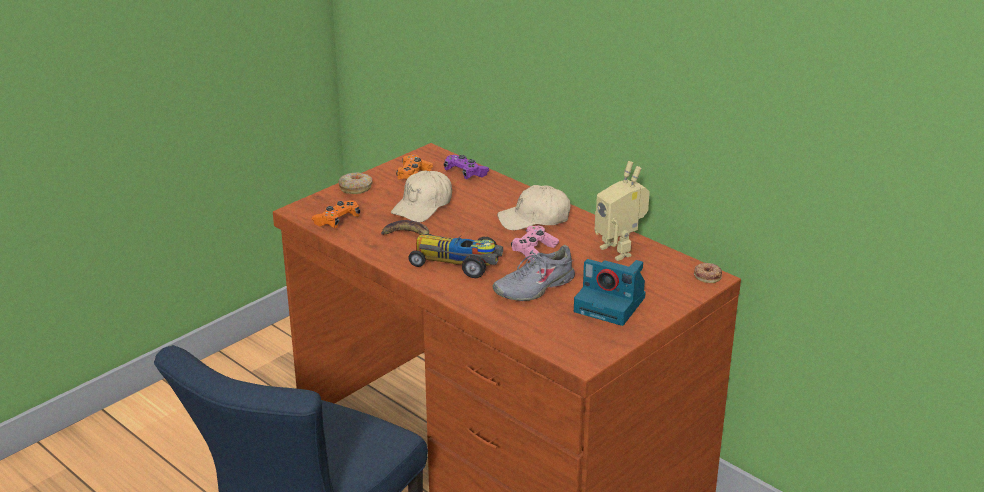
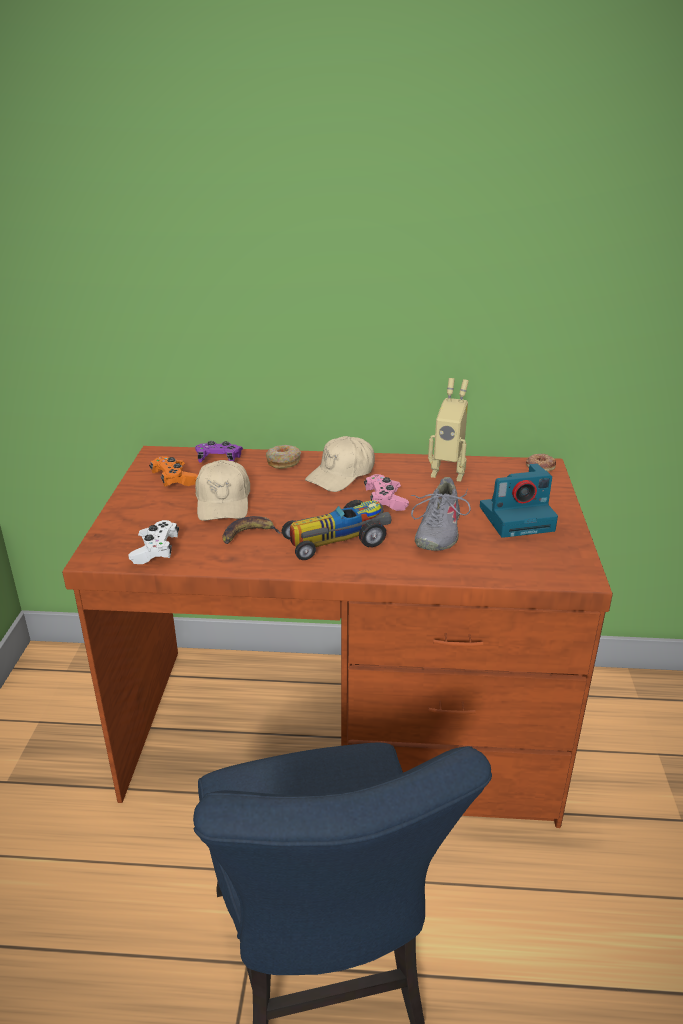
camera: 40 degrees left, 0 degrees up
(337, 221) = (155, 551): orange game controller -> white game controller
(356, 188) = (127, 511): donut -> donut (283, 462)

